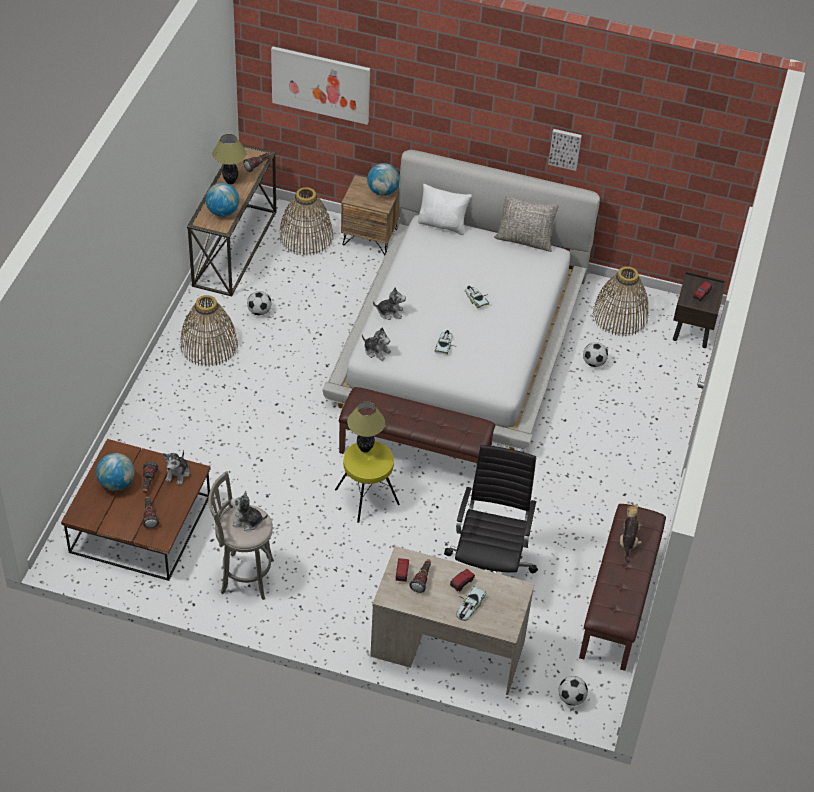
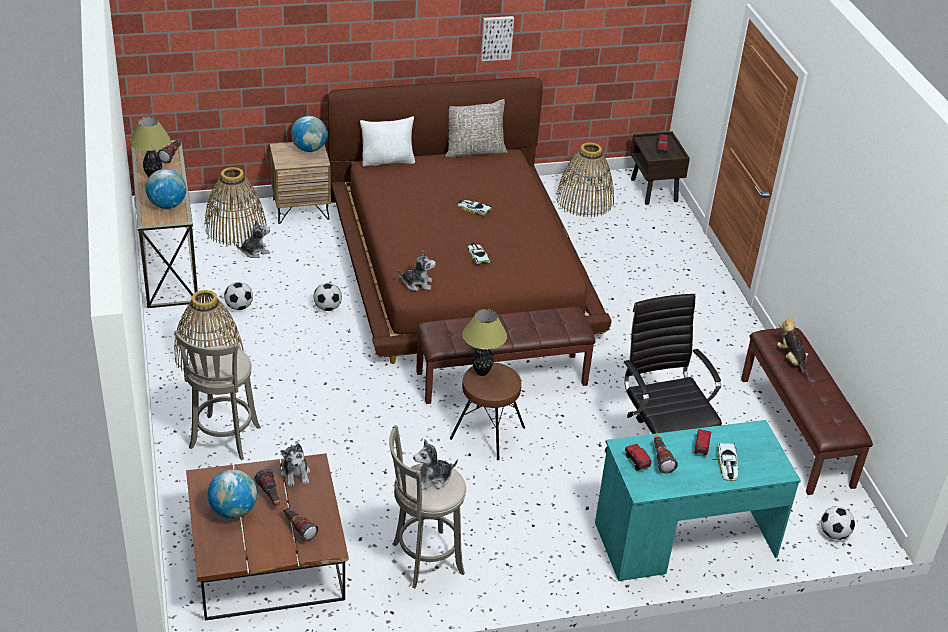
camera: 30 degrees left, 10 degrees down
(171, 421) = (223, 440): none -> grey stool
(321, 84) = (220, 43): picture -> none
(366, 496) = (487, 433): yellow stool -> brown stool
(390, 312) = (402, 246): plush toy -> plush toy (254, 251)
(447, 648) = (684, 540): beige desk -> turquoise desk
(460, 338) = (459, 264): white bed -> brown bed
(594, 363) = (595, 244): football -> football (327, 308)

